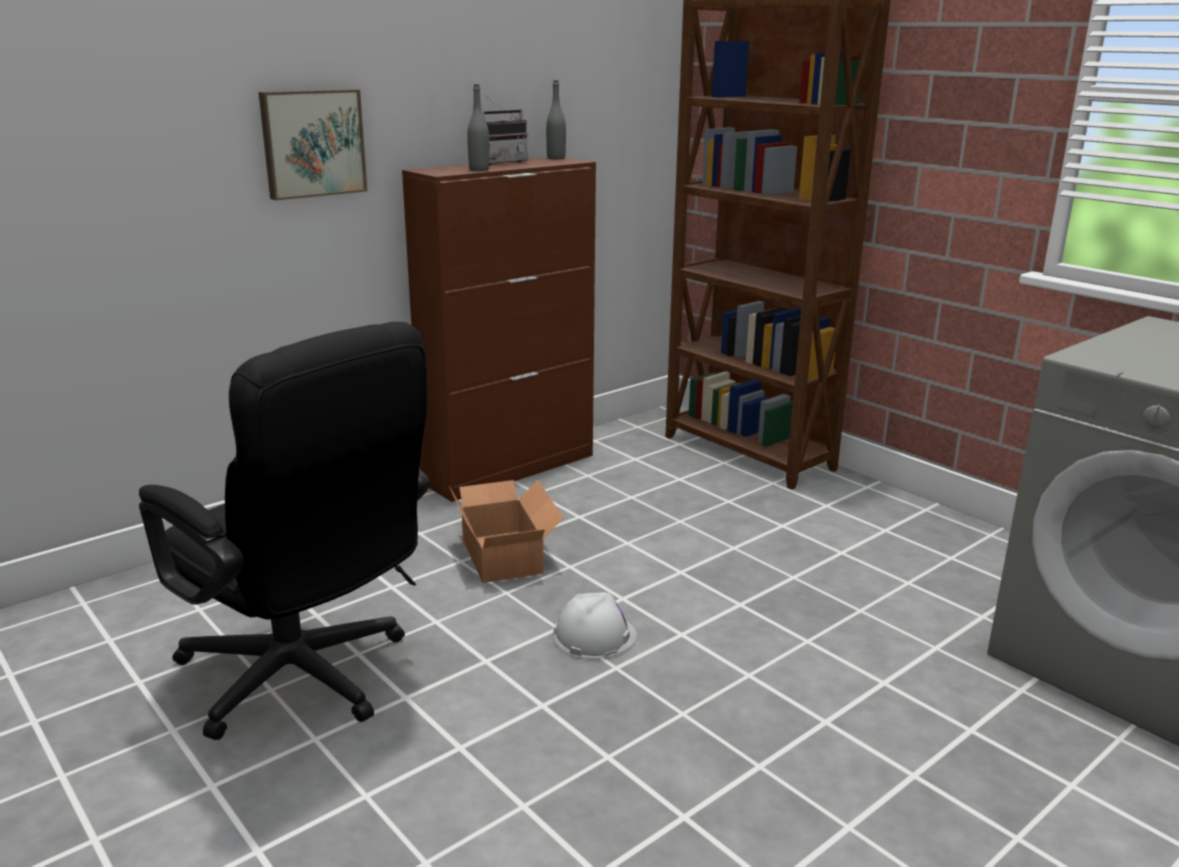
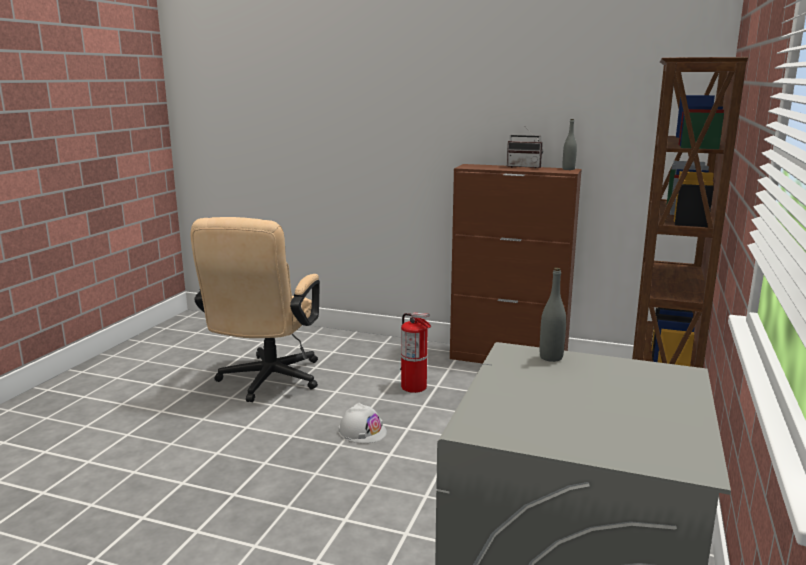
camera: 60 degrees right, 5 degrees down
(306, 681) = (266, 382): black office chair -> beige office chair
(312, 143) = (416, 144): picture -> none
(479, 170) = (490, 168): grey bottle -> grey bottle (551, 357)
(505, 554) = (414, 387): cardboard box -> fire extinguisher

